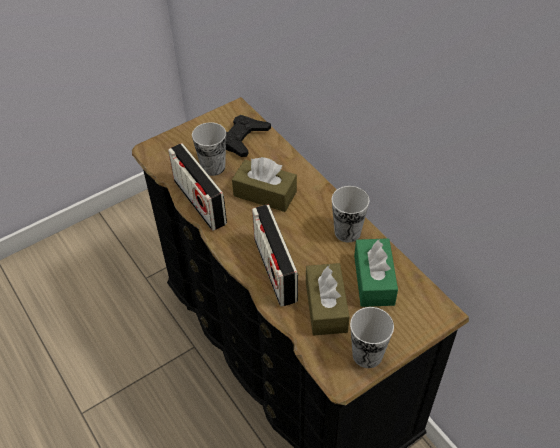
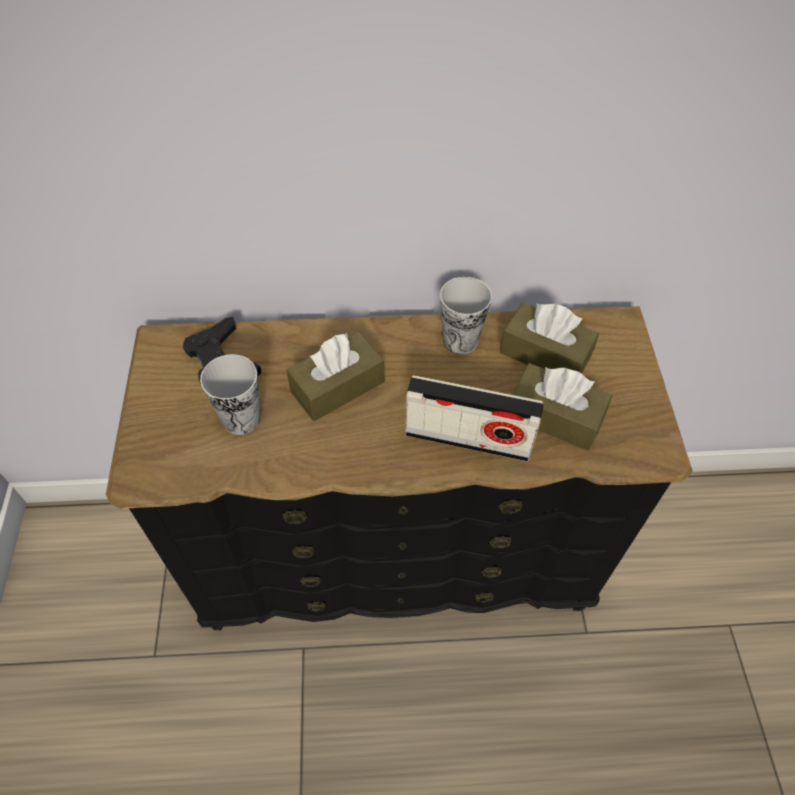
camera: 60 degrees left, 5 degrees up
(199, 202) = (292, 465): radio -> none
(367, 354) = (642, 414): cup -> none
(374, 280) = (545, 354): green tissue box -> brown tissue box

